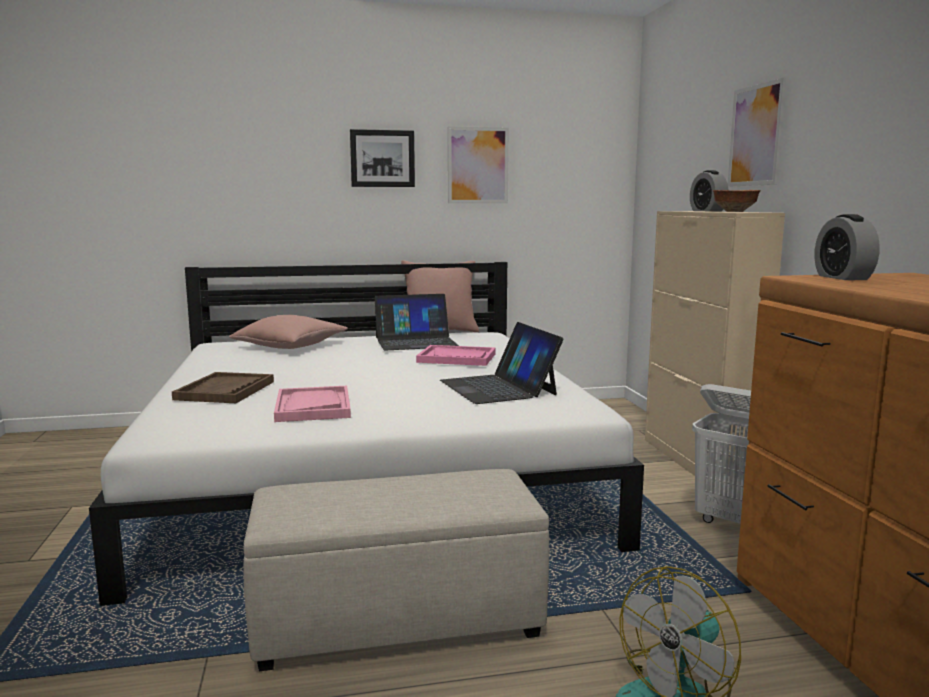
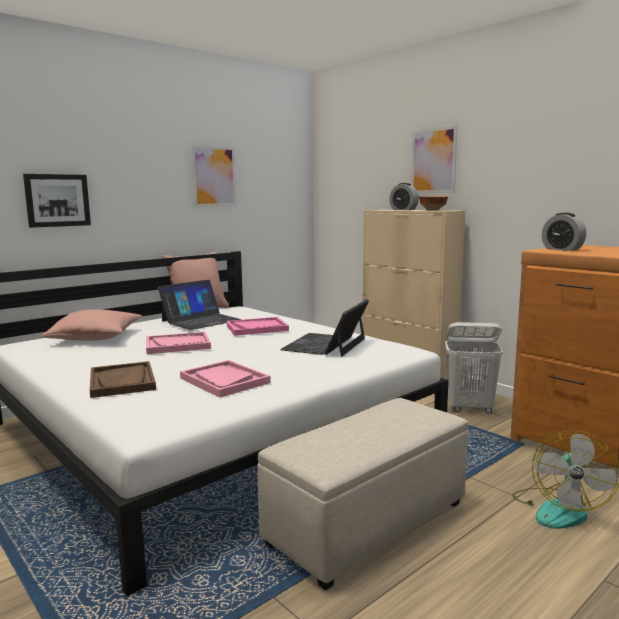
camera: 30 degrees left, 0 degrees up
(342, 364) = (178, 345): none -> pink tray
(382, 158) = (142, 170): picture -> picture (57, 200)
(498, 387) = (325, 344): laptop -> laptop turned 75 degrees clockwise

